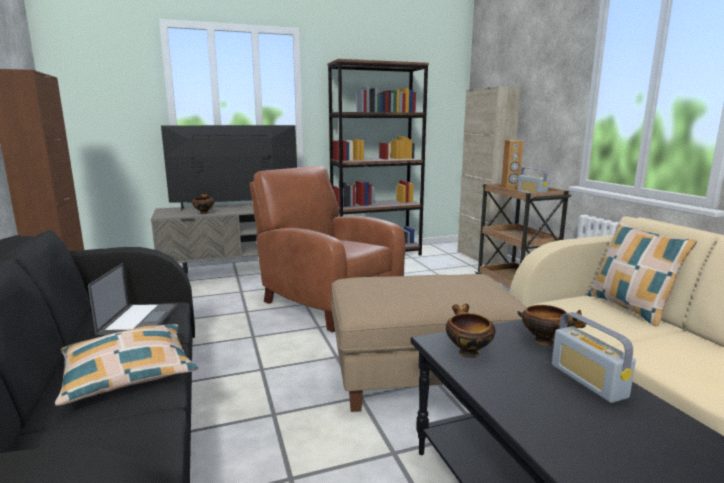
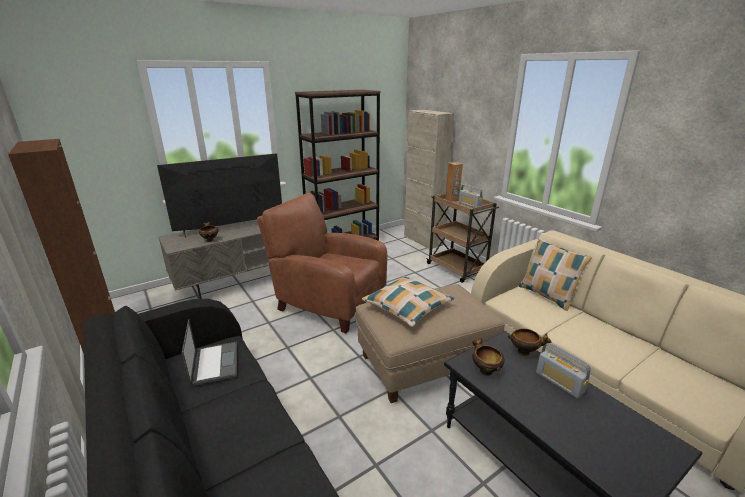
camera: 15 degrees left, 10 degrees up
(128, 373) = (244, 419): pillow -> pillow (407, 306)

